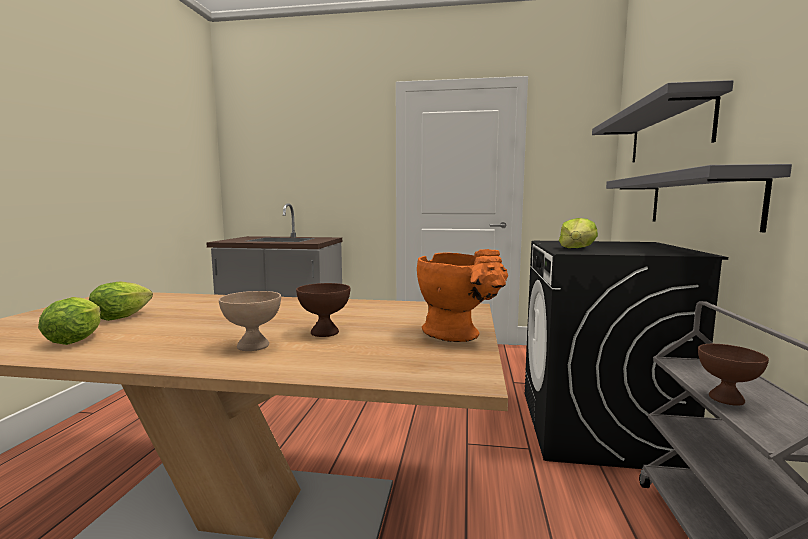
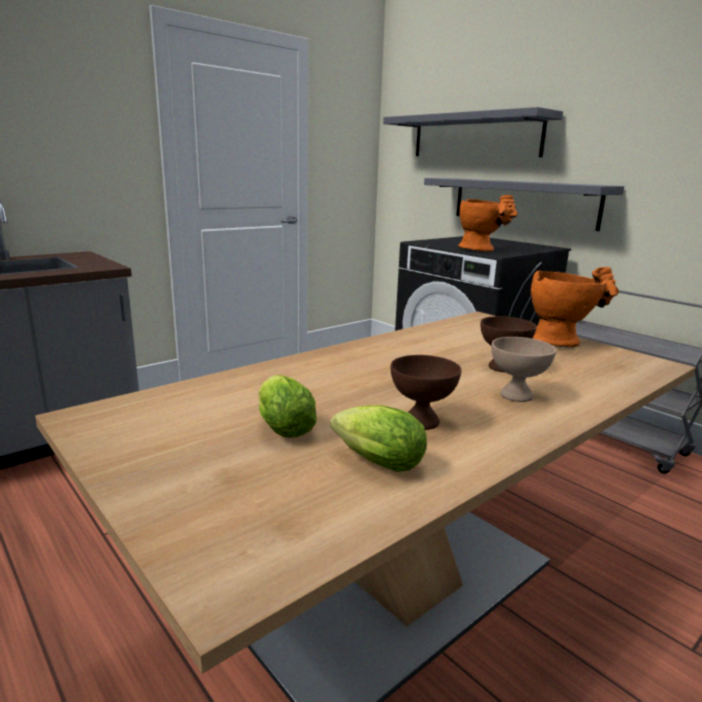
camera: 50 degrees left, 10 degrees up
(577, 248) = (482, 250): lettuce -> orange vase
(725, 398) = (631, 343): brown bowl -> brown bowl (420, 422)

